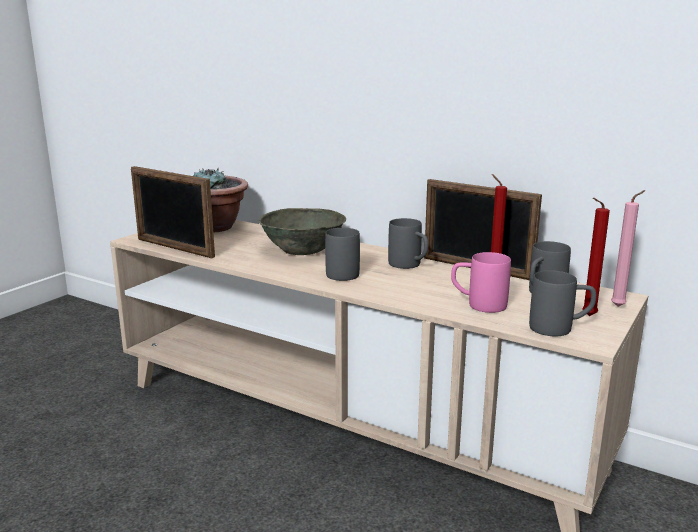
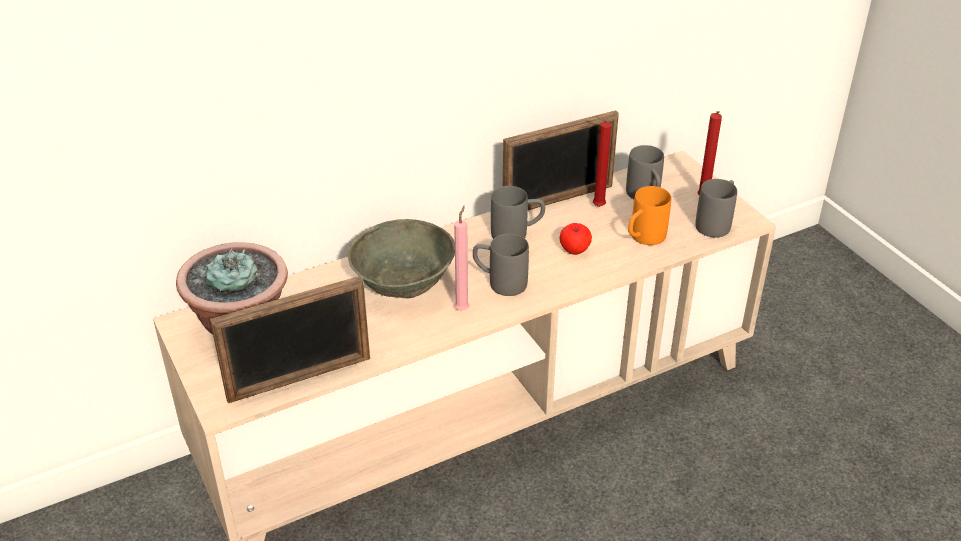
camera: 60 degrees left, 20 degrees up
(419, 285) = (575, 250): none -> apple
(478, 305) = (643, 239): pink mug -> orange mug
(620, 306) = (696, 175): pink candle -> pink candle (462, 308)

